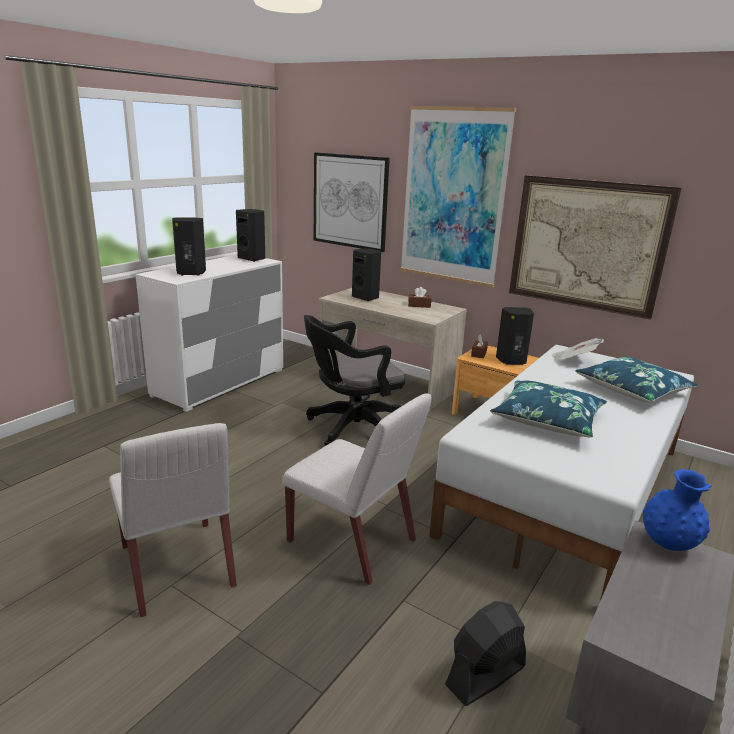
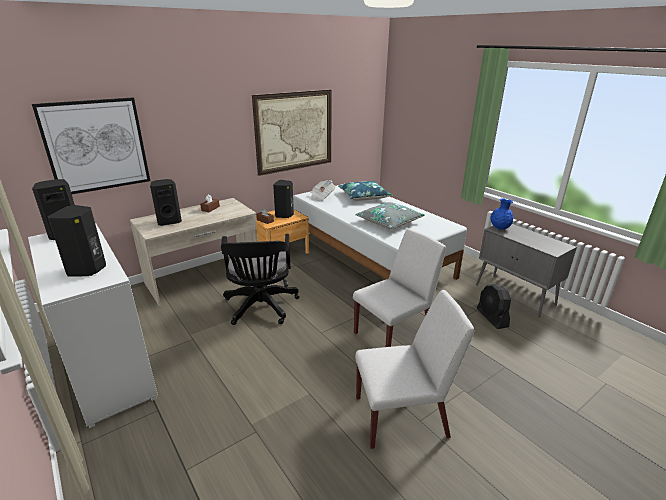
camera: 70 degrees left, 5 degrees up
(453, 196) = (202, 120): picture -> none
(547, 419) = (389, 222): blue pillow -> grey pillow

